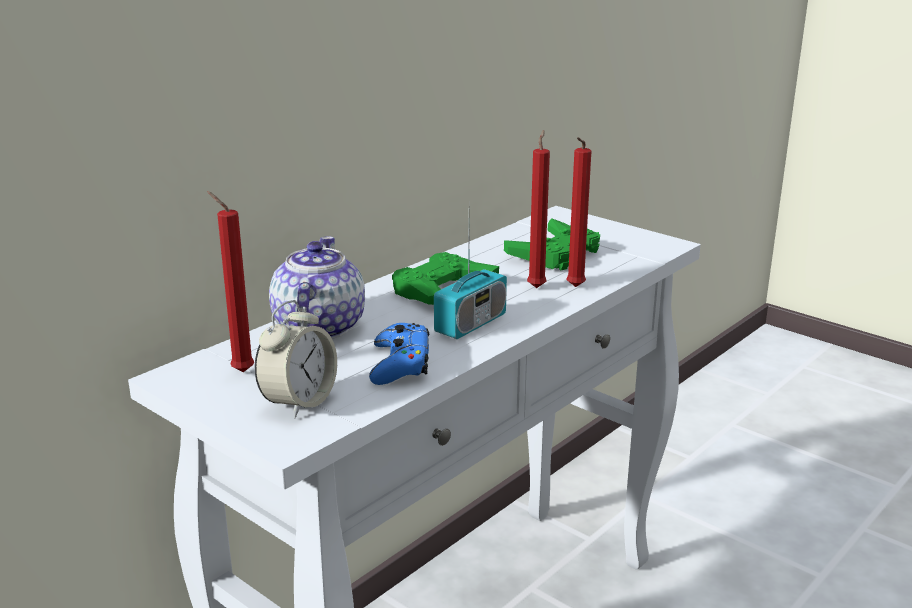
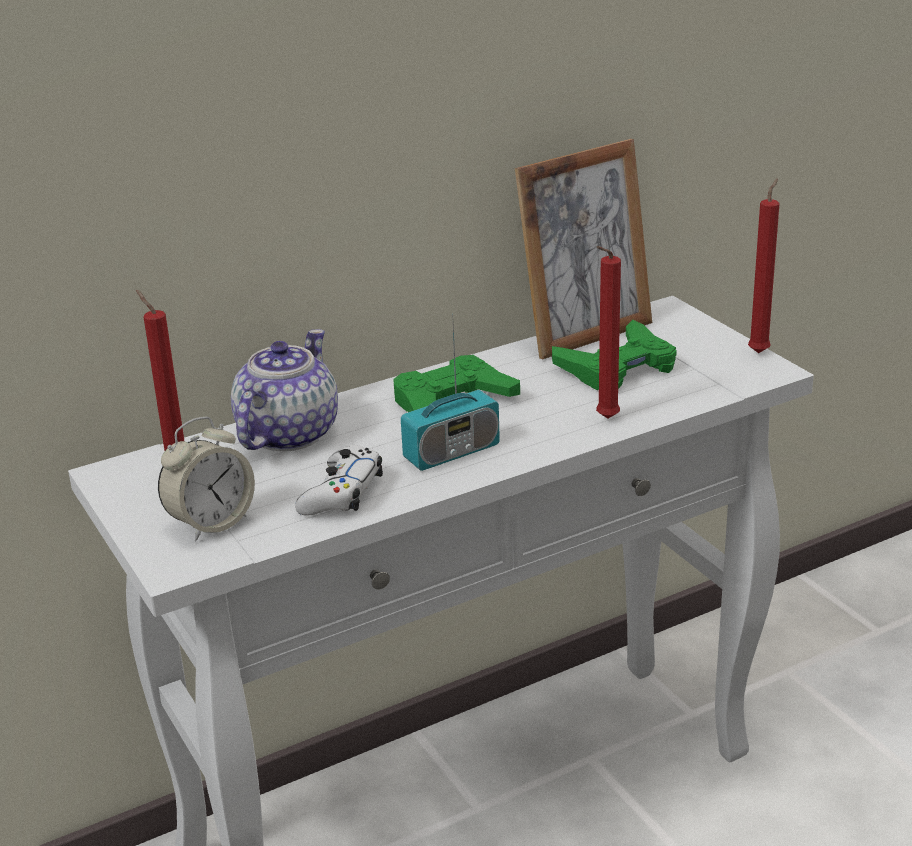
camera: 20 degrees right, 5 degrees up
(400, 364) = (342, 493): blue game controller -> white game controller
(512, 234) = (585, 334): none -> picture frame
(537, 286) = (562, 412): red candle -> red candle (760, 351)

